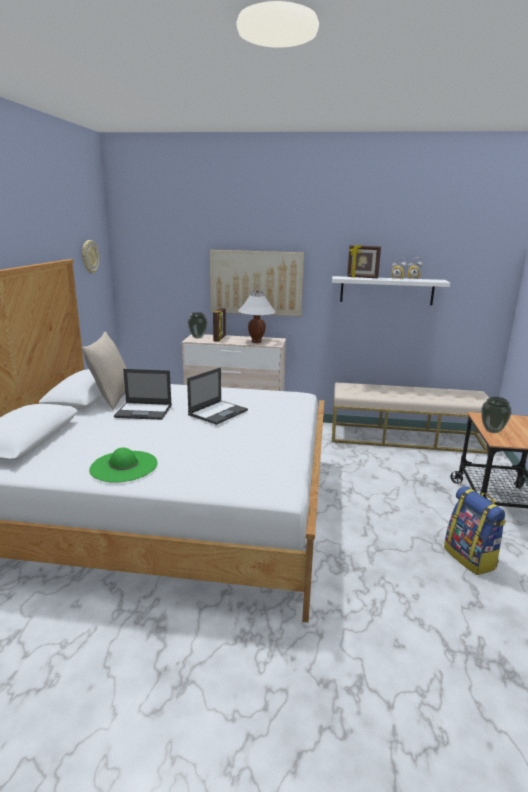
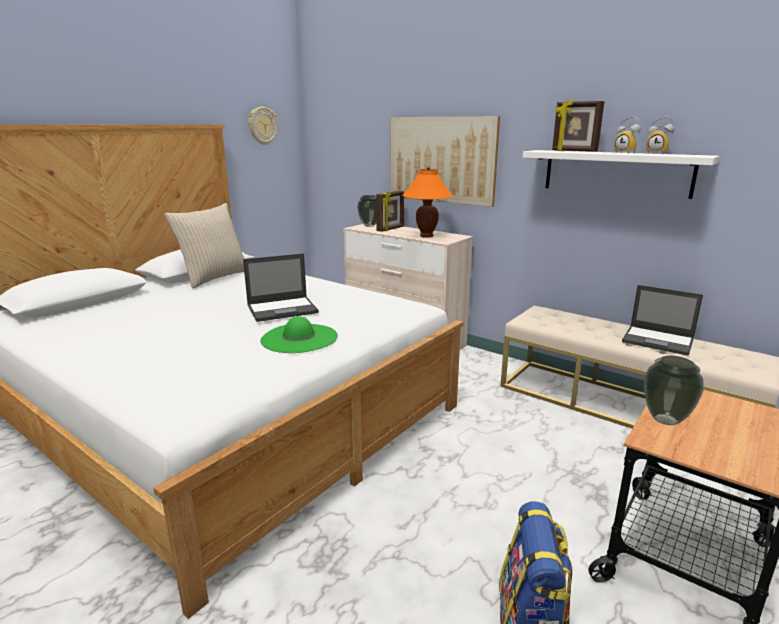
camera: 30 degrees right, 0 degrees up
(124, 466) = (93, 344): green hat -> green hat (299, 338)
(144, 411) = (216, 295): laptop -> laptop (658, 340)
(256, 341) = (426, 236): white table lamp -> orange table lamp

